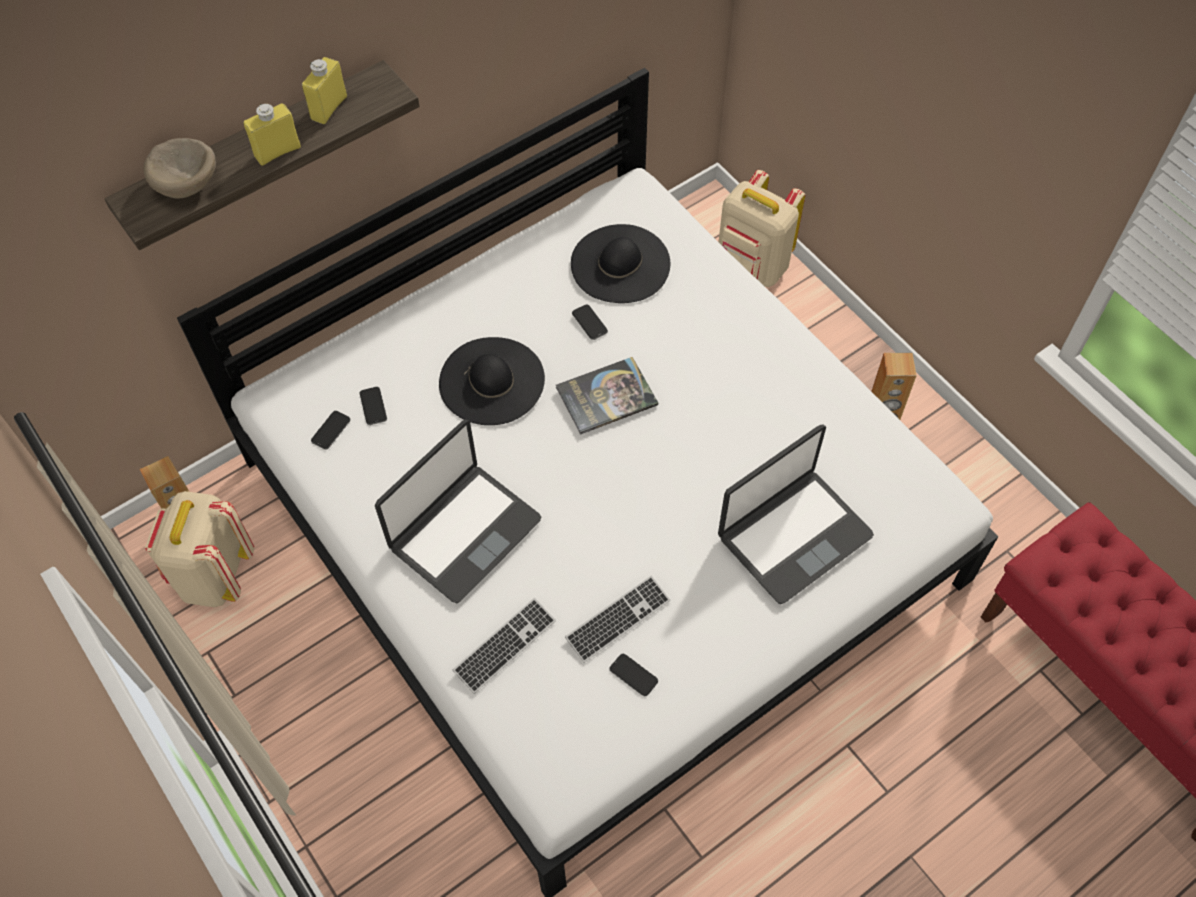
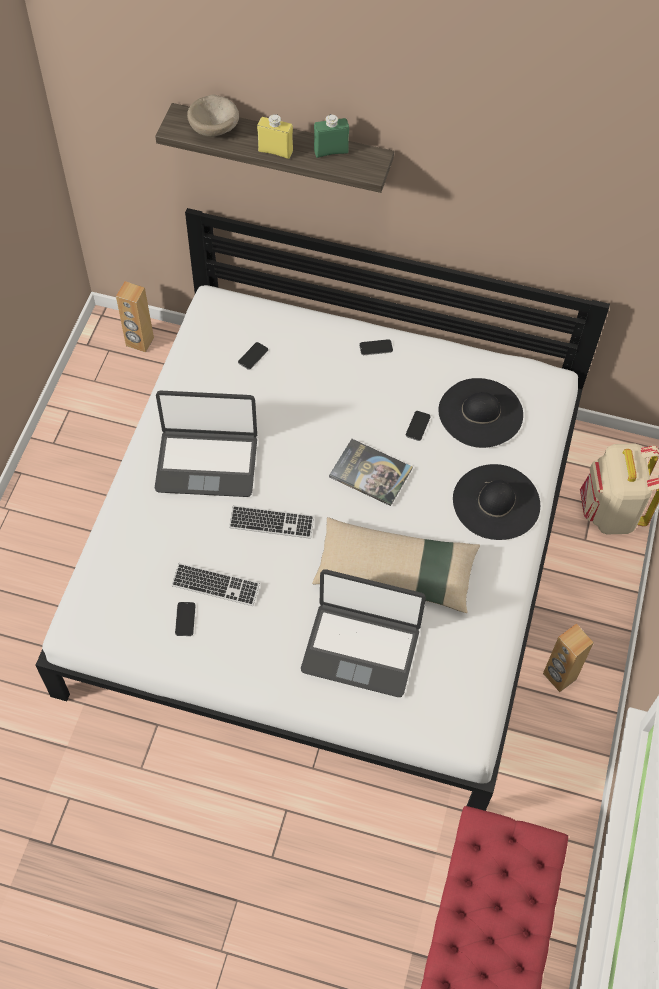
camera: 50 degrees right, 0 degrees up
(213, 575) = (117, 377): beige backpack -> none
(329, 108) = (331, 151): yellow bottle -> green bottle
(331, 430) = (218, 347): phone -> phone (376, 348)
(492, 381) = (326, 404): black hat -> black hat (496, 502)
(505, 646) = (149, 536): keyboard -> keyboard (271, 523)
(732, 450) = (395, 572): none -> beige pillow

